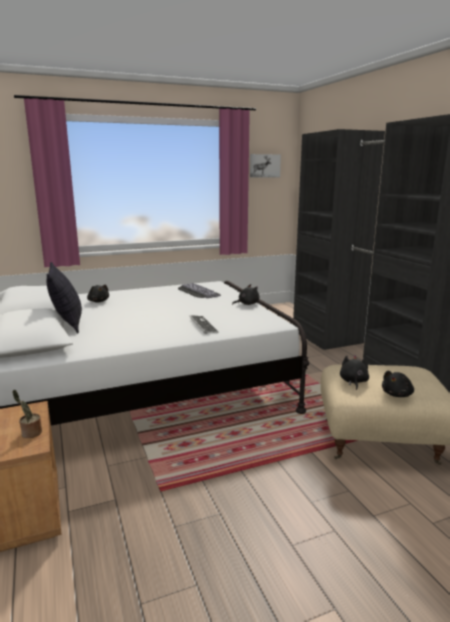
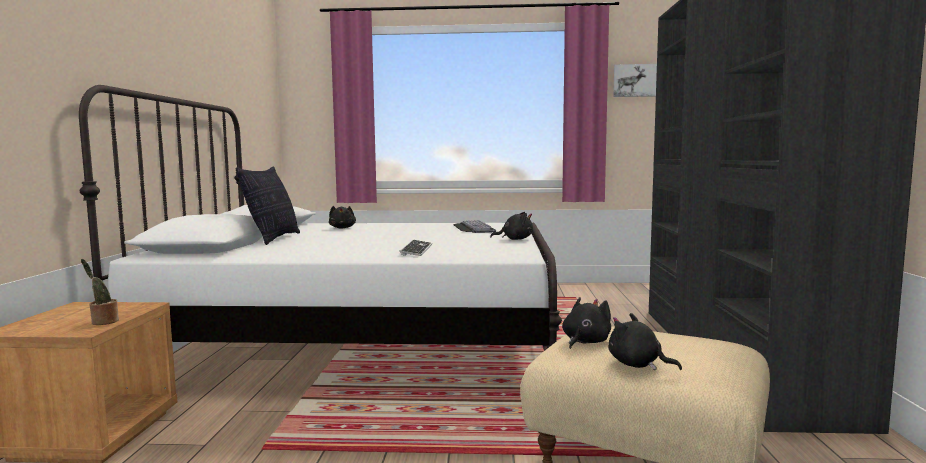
camera: 25 degrees right, 10 degrees down
(397, 394) = (637, 365): black plush toy -> black plush toy turned 60 degrees clockwise

